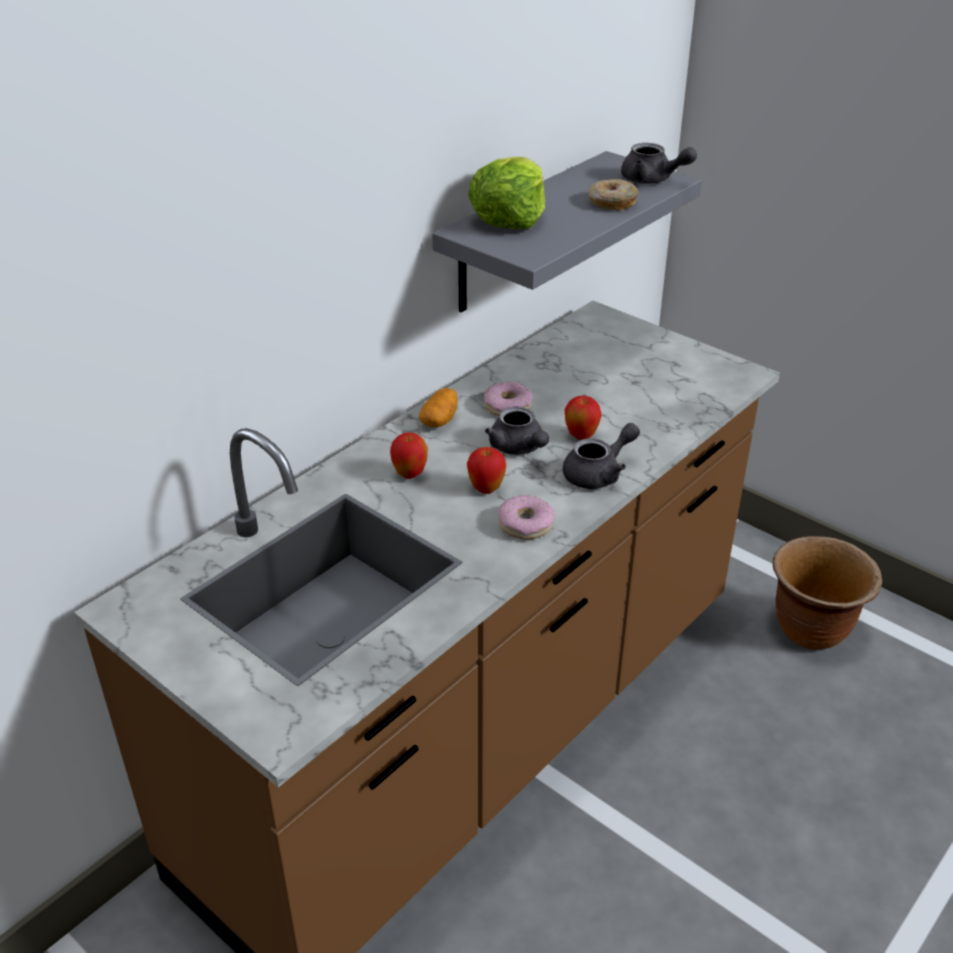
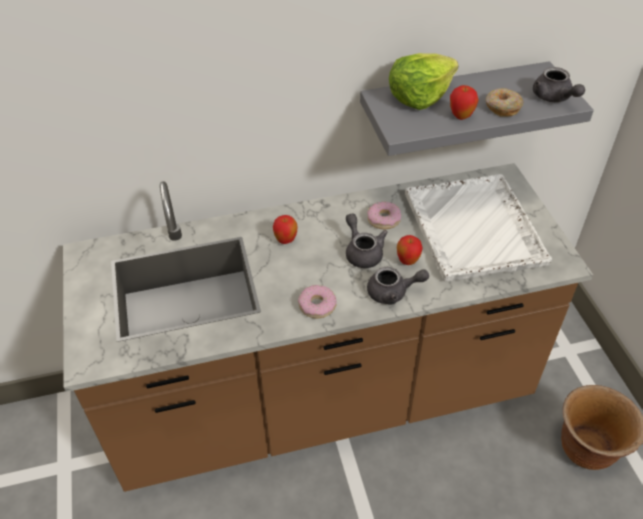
camera: 35 degrees right, 10 degrees up
(439, 420) = (335, 211): potato -> none
(486, 489) = (317, 270): apple -> apple (461, 116)
(519, 448) = (362, 252): grey teapot -> grey teapot turned 150 degrees clockwise
(619, 378) = (474, 229): none -> white tray

